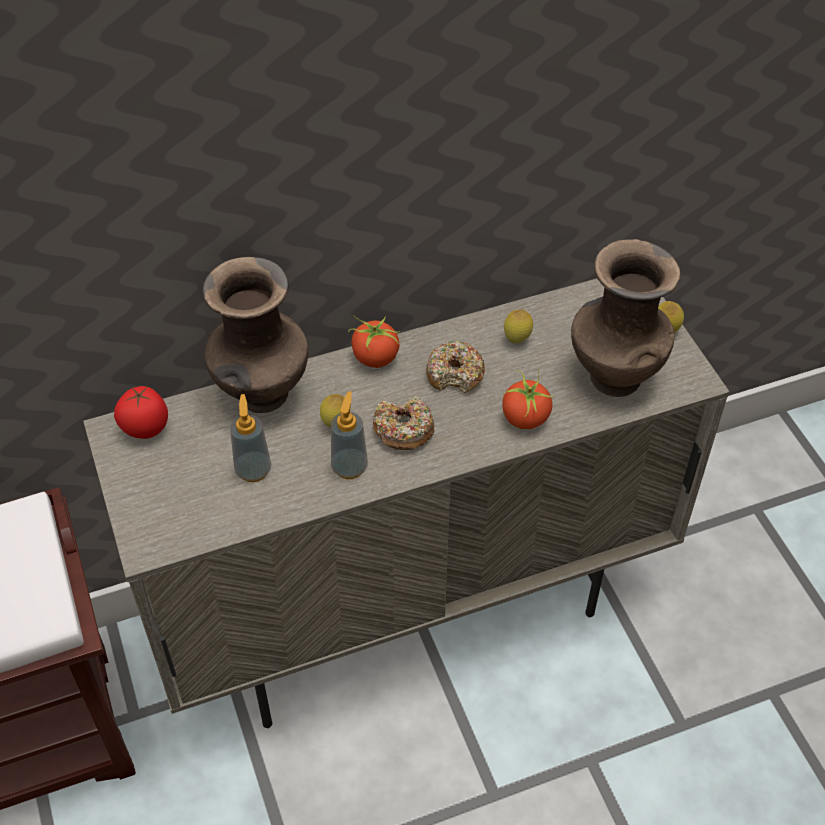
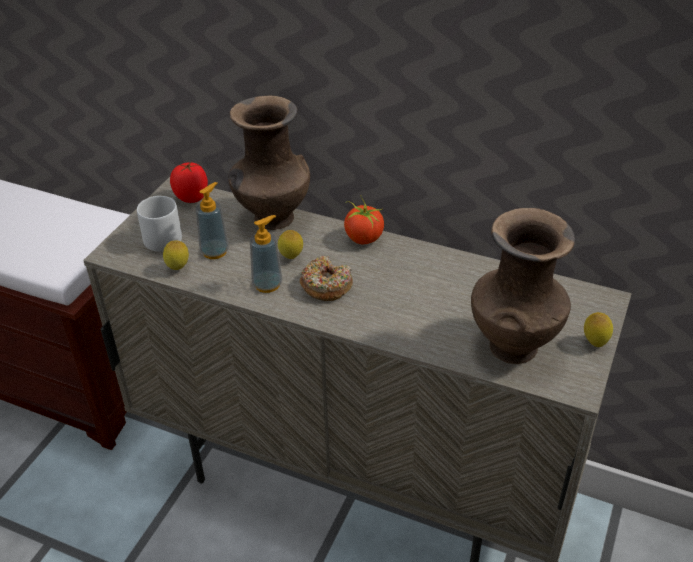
camera: 45 degrees right, 10 degrees down
(180, 490) = (165, 237): none -> grey mug
(455, 374) = (401, 276): donut -> none
(517, 340) = (471, 282): lemon -> lemon (178, 269)
(525, 418) = (413, 329): tomato -> none

